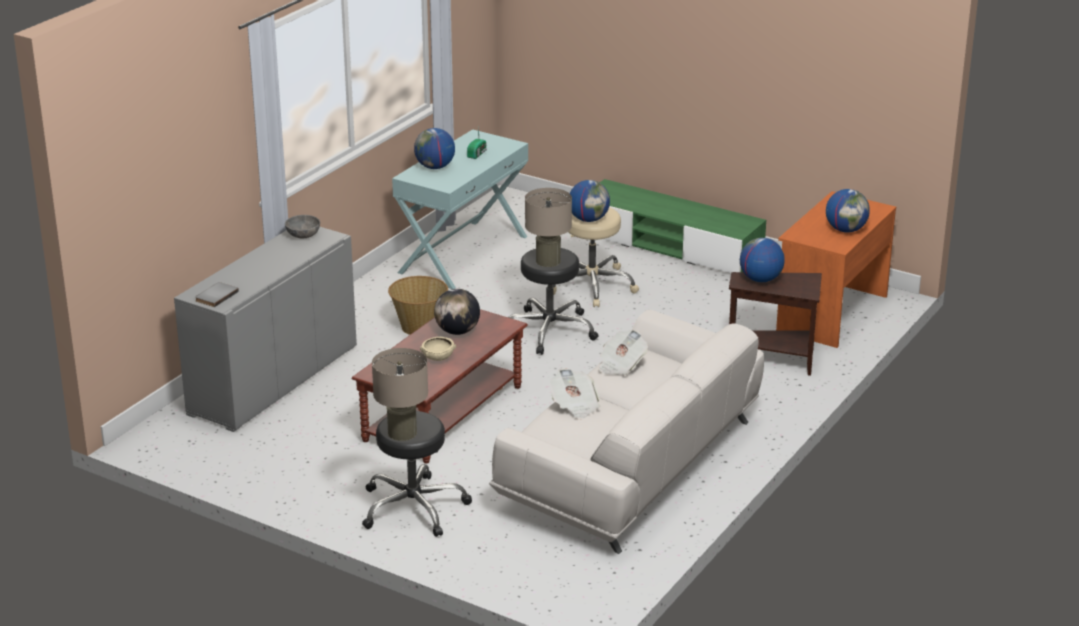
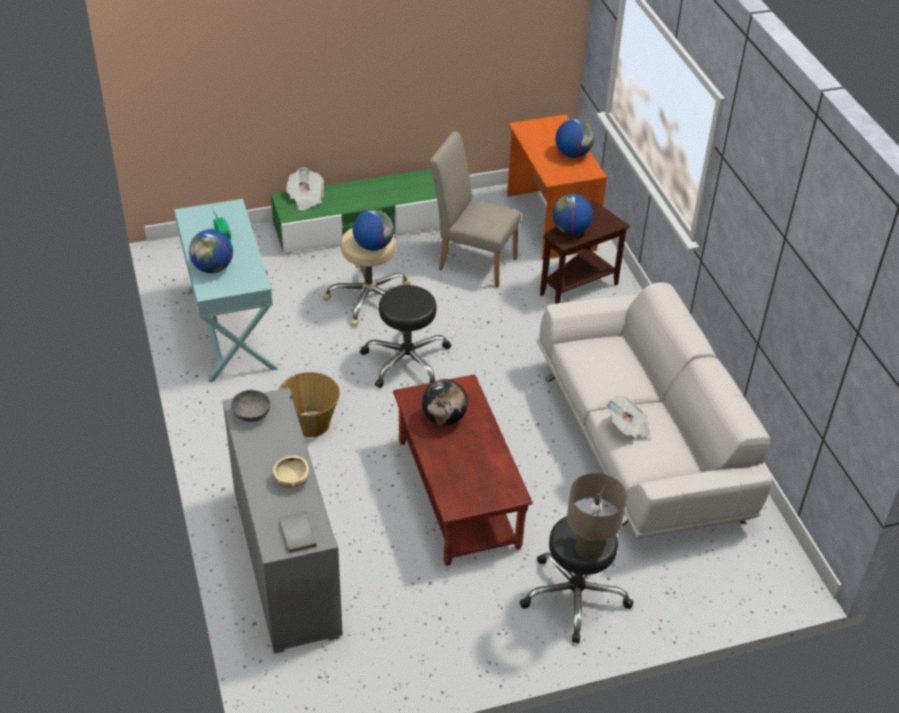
camera: 50 degrees left, 15 degrees up
(438, 357) = (471, 453): beige bowl -> beige bowl (292, 479)
(548, 261) = (411, 305): beige table lamp -> none
(620, 365) = (594, 368): newspaper -> newspaper (305, 198)
(714, 304) = (472, 261): none -> beige chair

